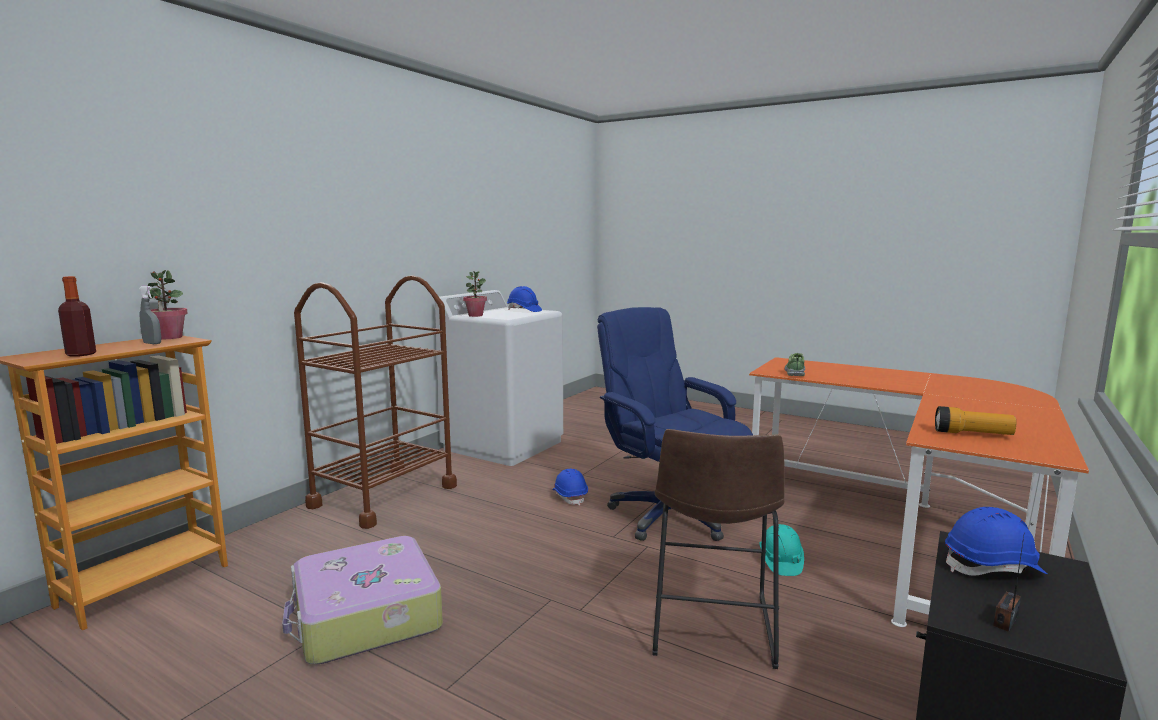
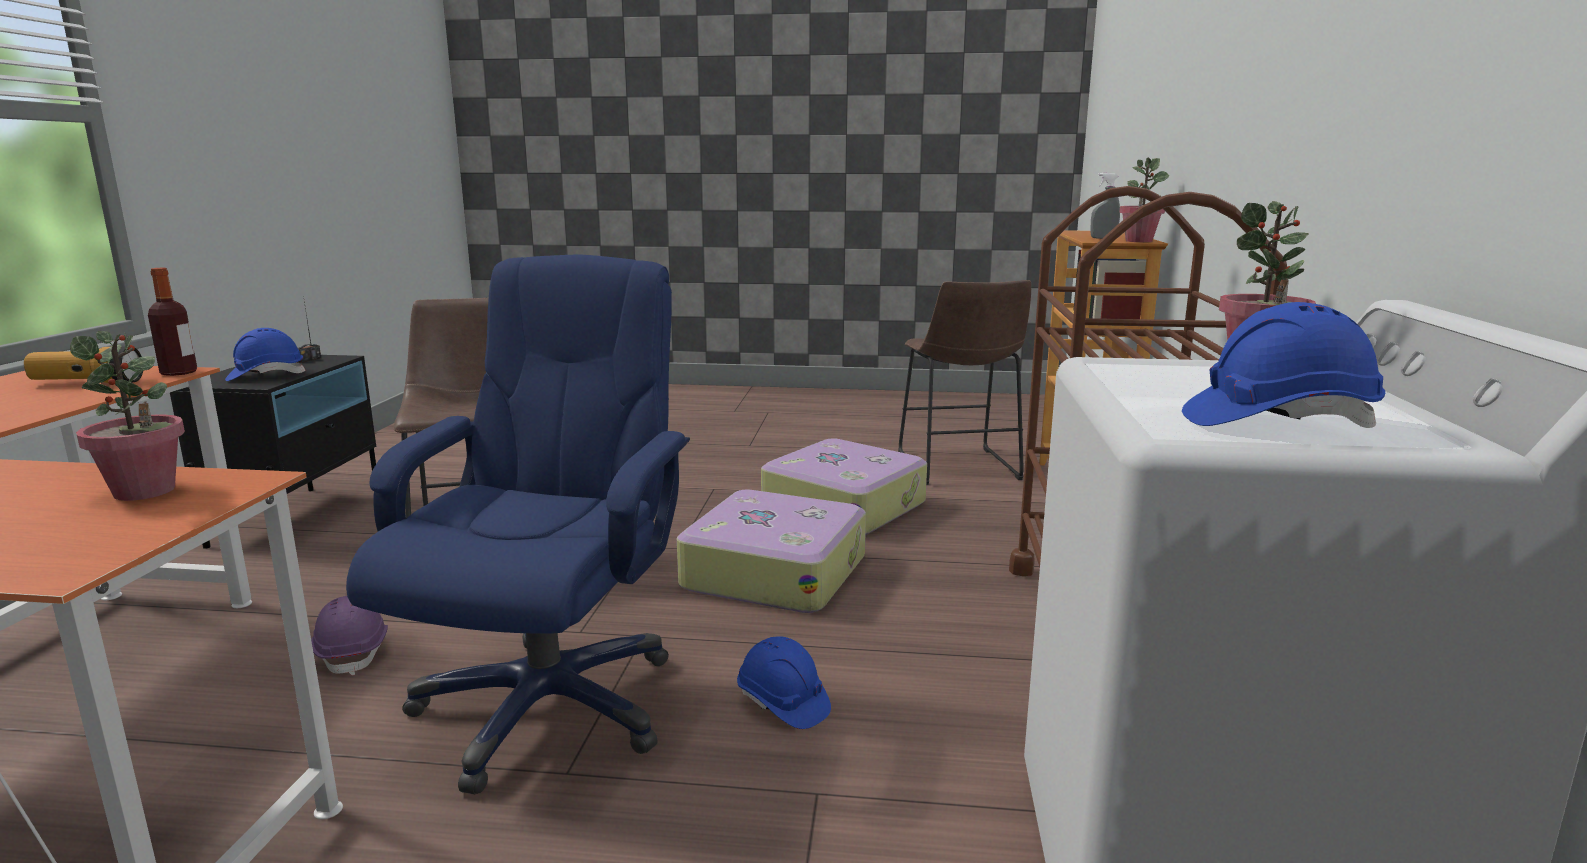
camera: 155 degrees right, 5 degrees up
(81, 354) = (1081, 233): bottle -> bottle (179, 372)
(162, 647) = (959, 468): none -> brown stool
(504, 560) = (774, 571): none -> suitcase
(669, 515) = (548, 704): blue office chair -> blue office chair turned 105 degrees counterclockwise
(780, 562) = (354, 652): turquoise hard hat -> purple hard hat
(795, 372) = (145, 491): shoe -> potted plant

